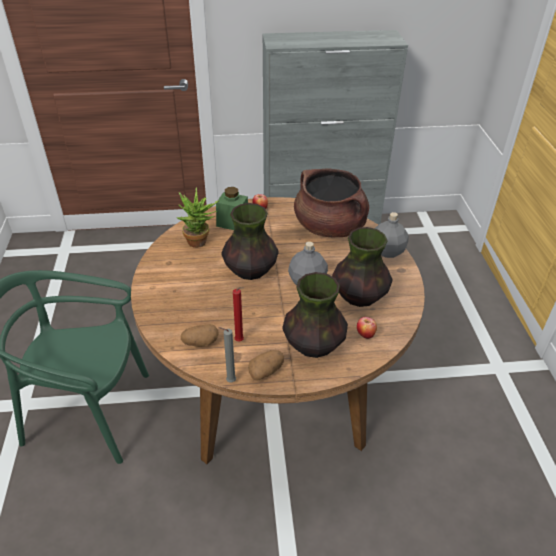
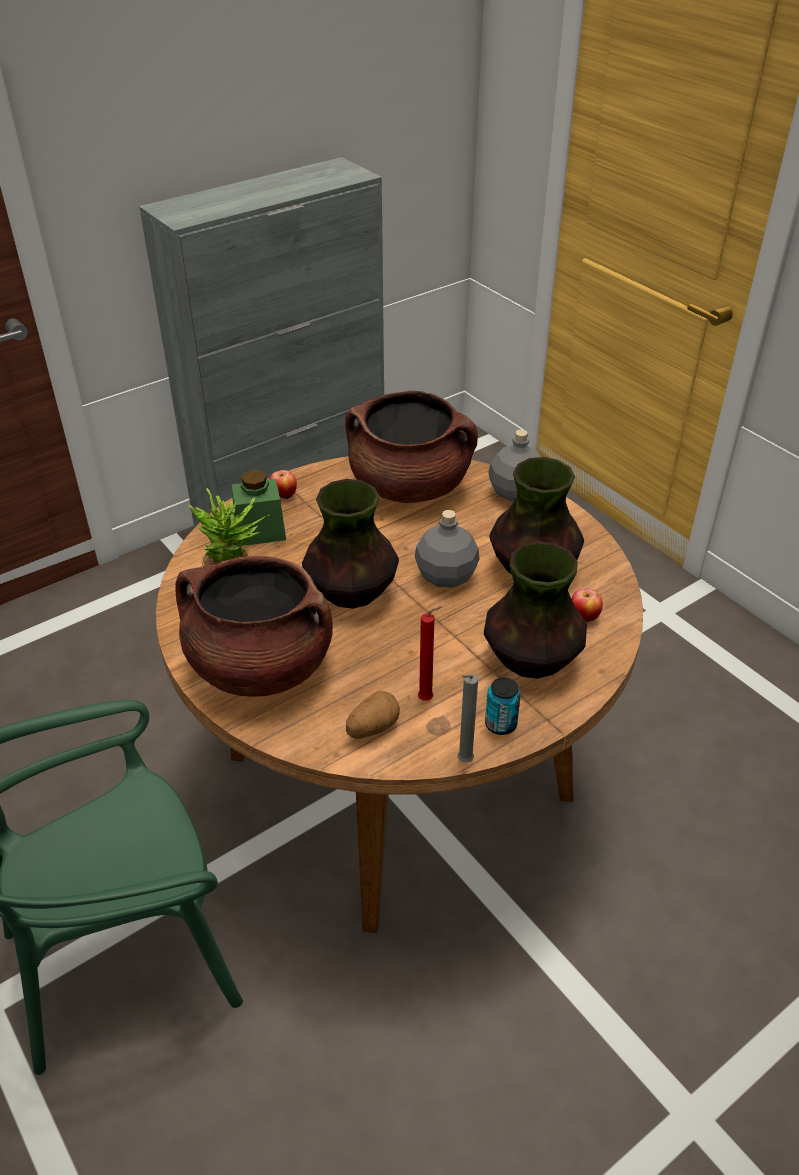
camera: 30 degrees left, 0 degrees up
(175, 289) = (260, 666): none -> brown cooking pot
(266, 371) = (500, 724): potato -> can

